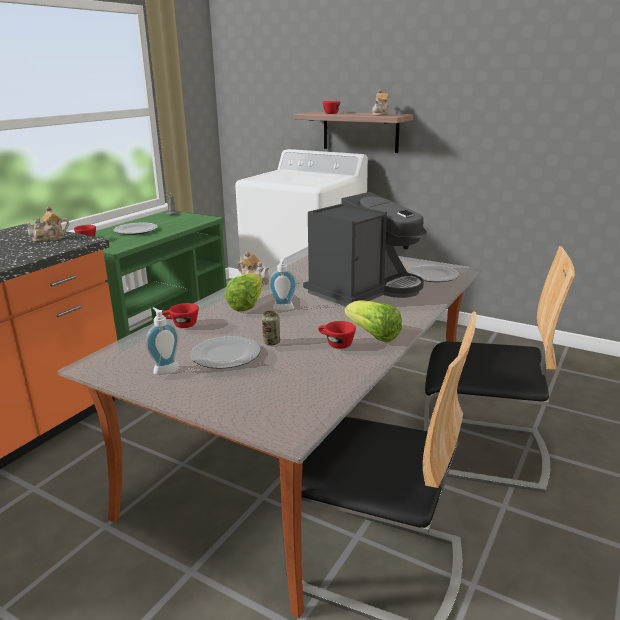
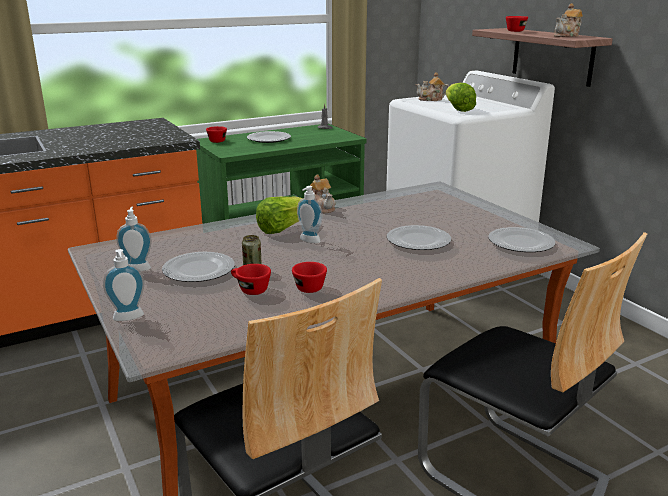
camera: 30 degrees right, 0 degrees up
(49, 238) = (157, 133): teapot -> teapot (431, 99)
(181, 325) = (202, 234): red cup -> red cup (249, 290)
(226, 412) = (128, 318): none -> soap dispenser
(364, 289) = (419, 240): coffee machine -> plate
(373, 335) = (355, 288): lettuce -> lettuce (457, 109)

